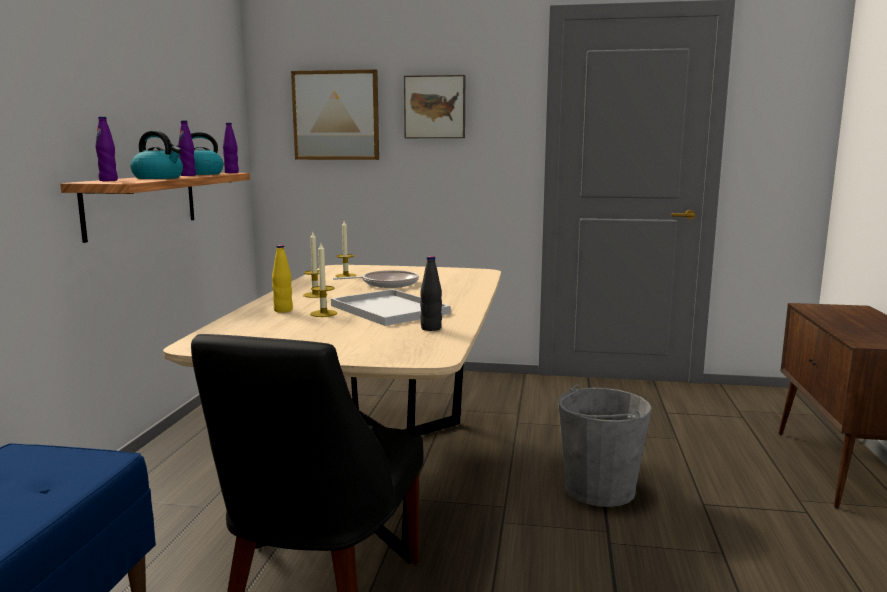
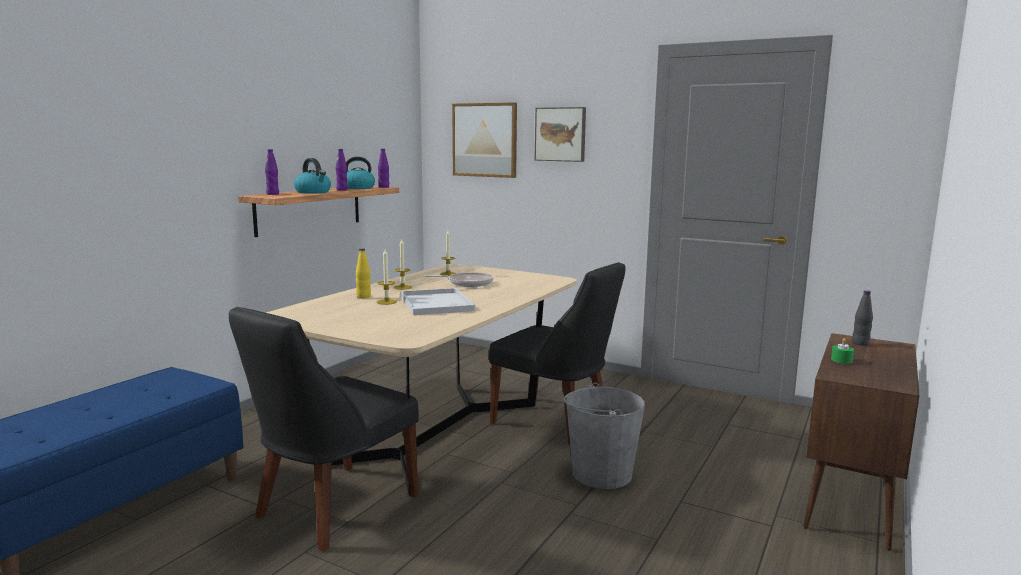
camera: 20 degrees right, 0 degrees up
(431, 328) = (442, 320): black bottle -> black bottle (860, 343)
(498, 438) = (555, 422): none -> black chair
(842, 327) = (841, 360): none -> green candle

